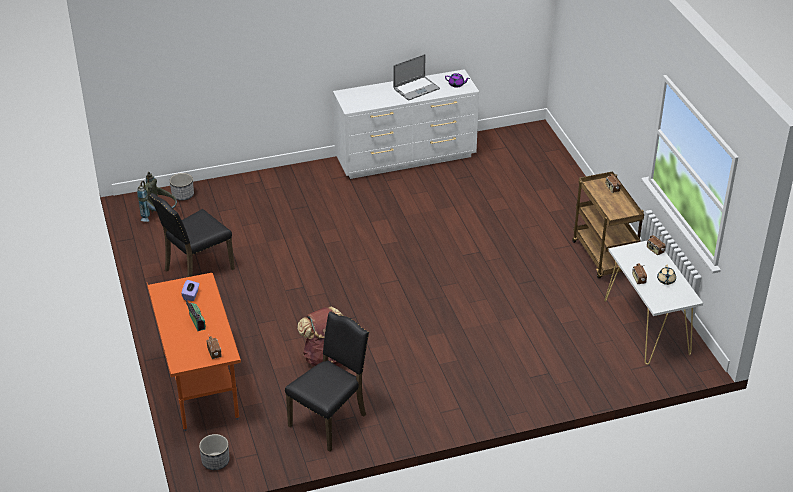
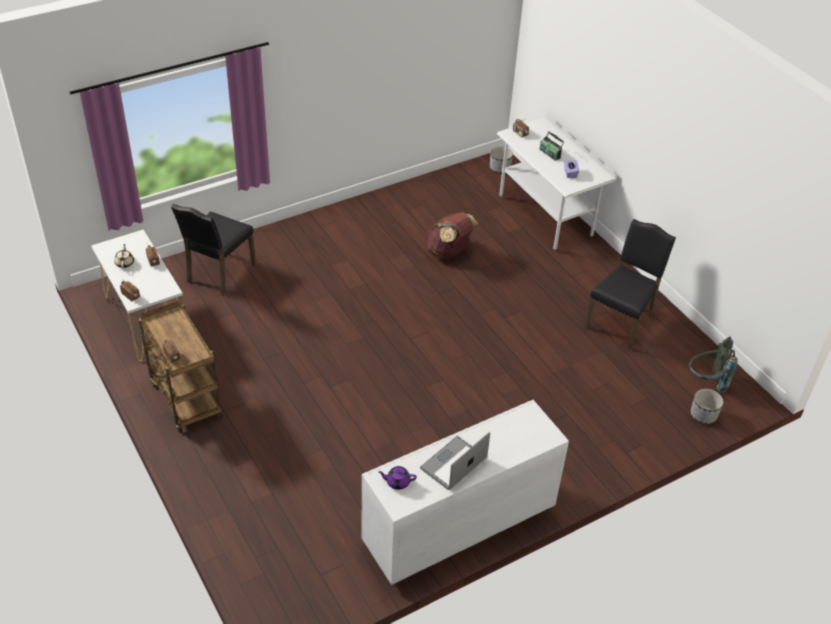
camera: 165 degrees right, 5 degrees up
(200, 386) = (545, 216): orange desk -> white desk
(330, 420) = (426, 205): black chair -> black chair (219, 273)

